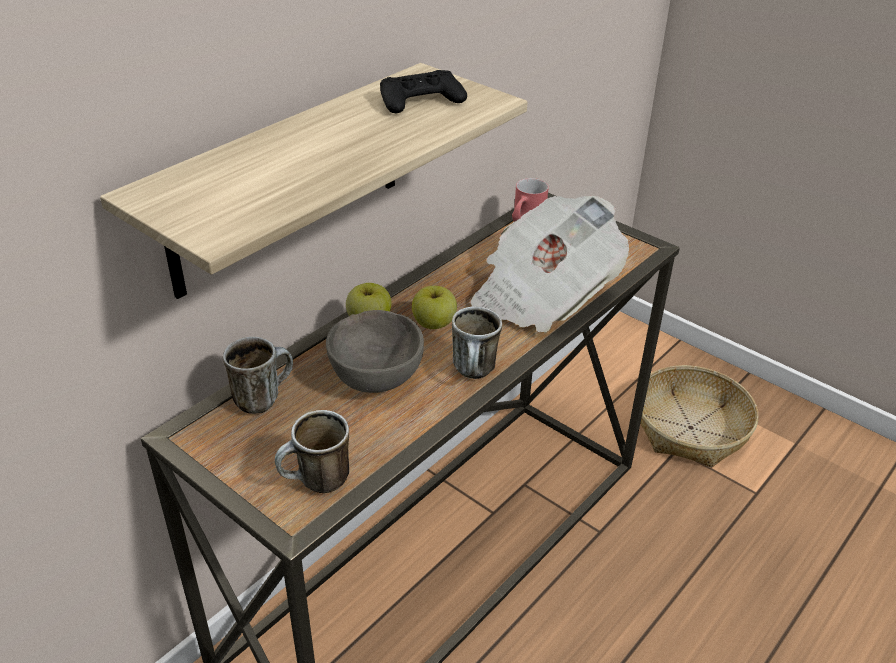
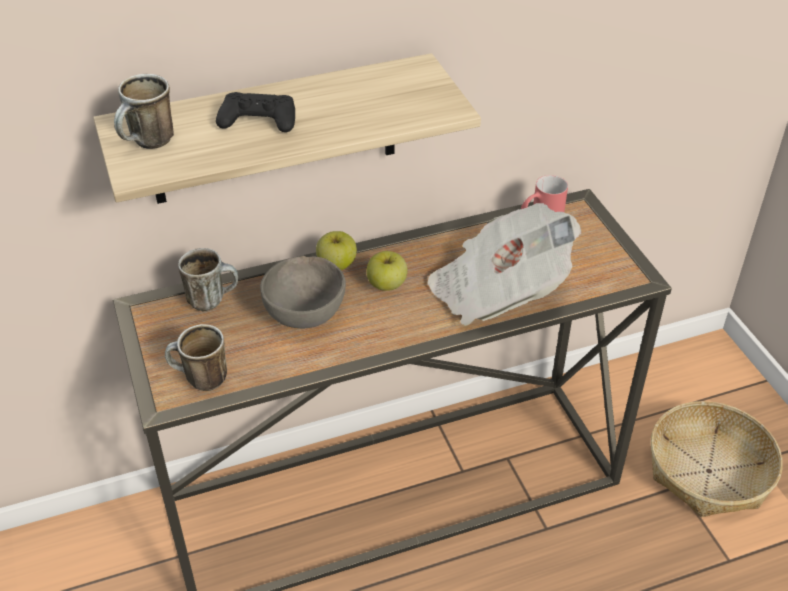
camera: 30 degrees right, 5 degrees up
(420, 101) = (390, 93): black game controller -> black game controller (258, 120)
(476, 373) = (383, 340): mug -> mug (149, 144)

